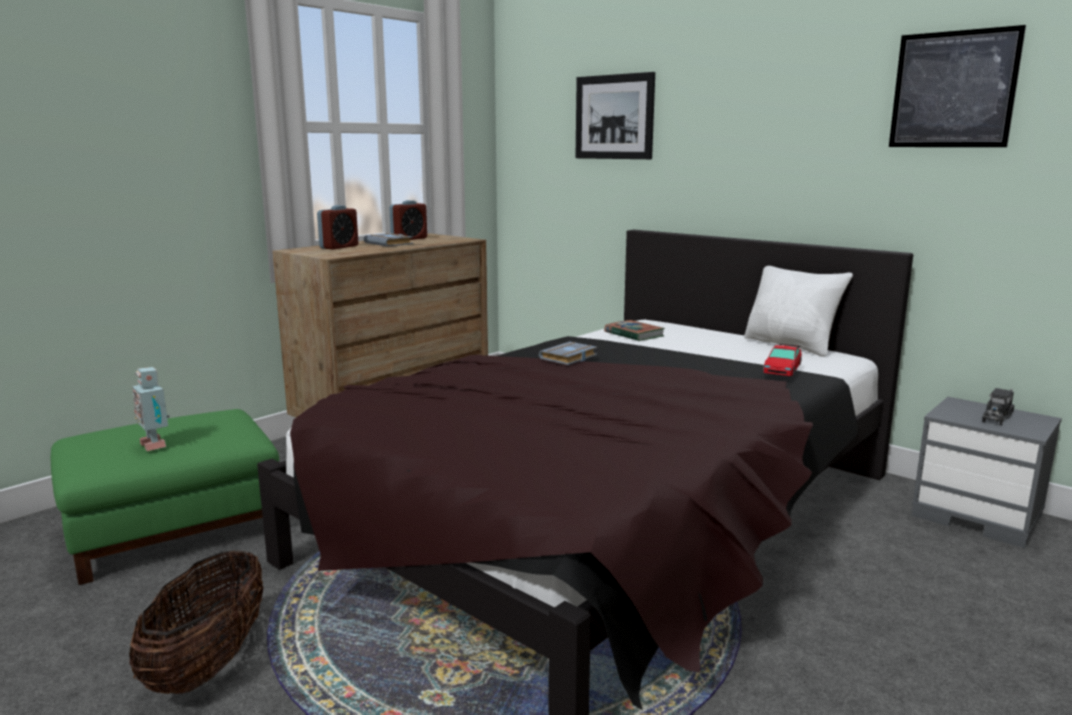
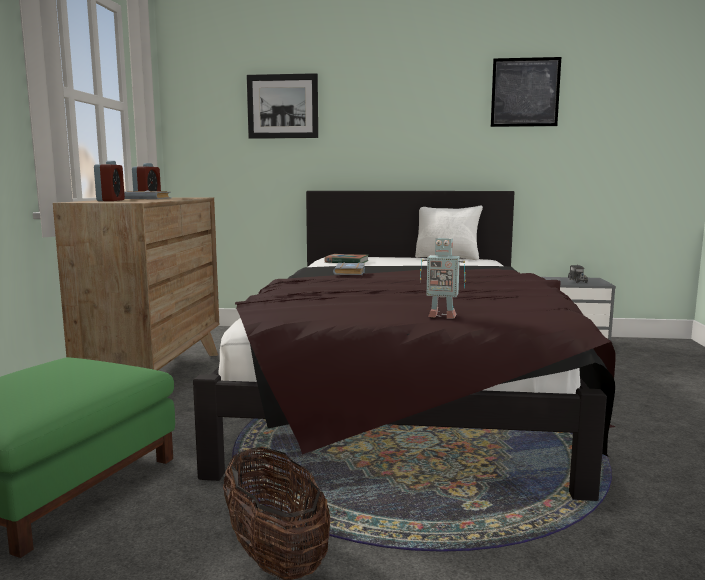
camera: 35 degrees left, 5 degrees down
(156, 445) = (60, 387): toy robot -> toy robot (441, 315)
(781, 369) = (480, 264): toy car -> none

